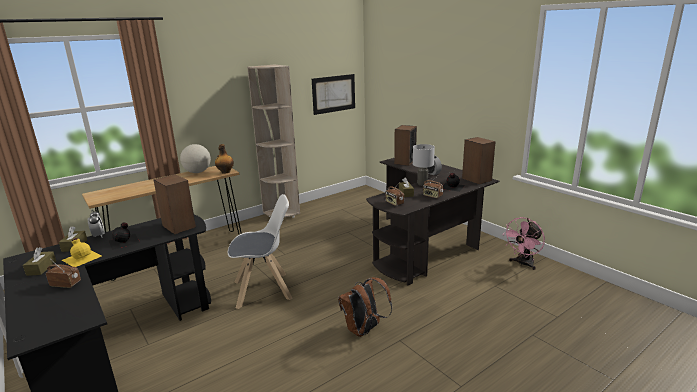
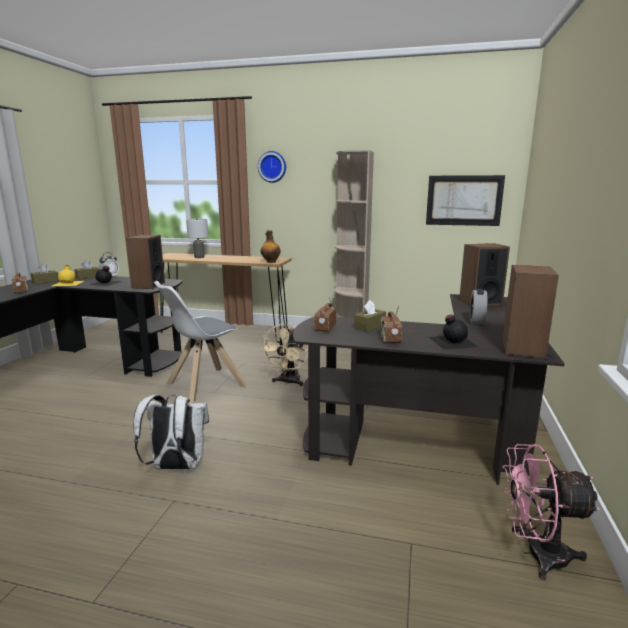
camera: 50 degrees right, 5 degrees down
(186, 83) = (272, 167): none -> wall clock
(197, 172) = (256, 258): globe -> none
(265, 290) = (203, 385): chair -> chair turned 105 degrees clockwise
(311, 259) = (288, 382): none -> beige fan
(364, 330) = (176, 466): brown backpack -> white backpack
(421, 184) = (421, 325): white table lamp -> white table lamp (199, 257)

